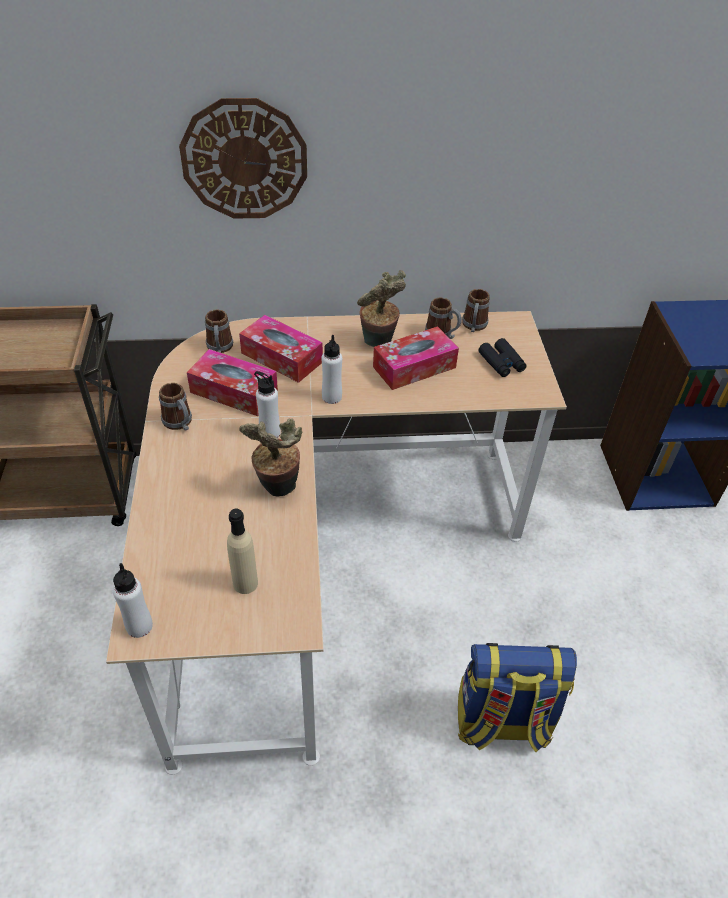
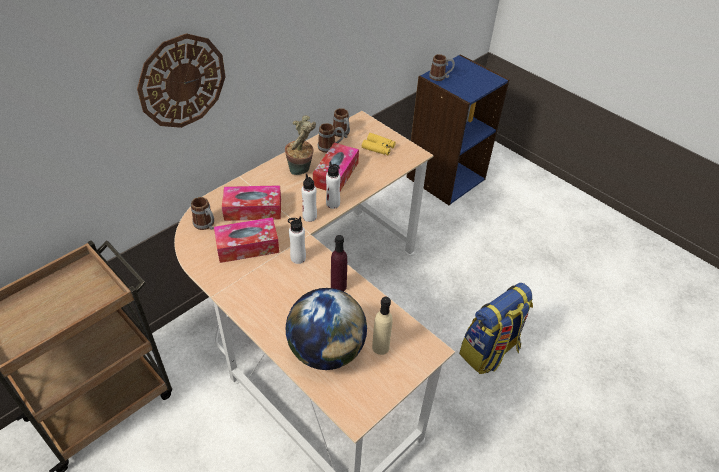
camera: 40 degrees left, 0 degrees up
(139, 626) = (351, 410): white bottle -> white bottle (333, 204)
(180, 423) = (236, 285): mug -> mug (440, 77)
(187, 547) = (326, 350): none -> globe
(277, 488) = (338, 286): potted plant -> purple bottle
(501, 363) = (378, 147): black binoculars -> yellow binoculars

